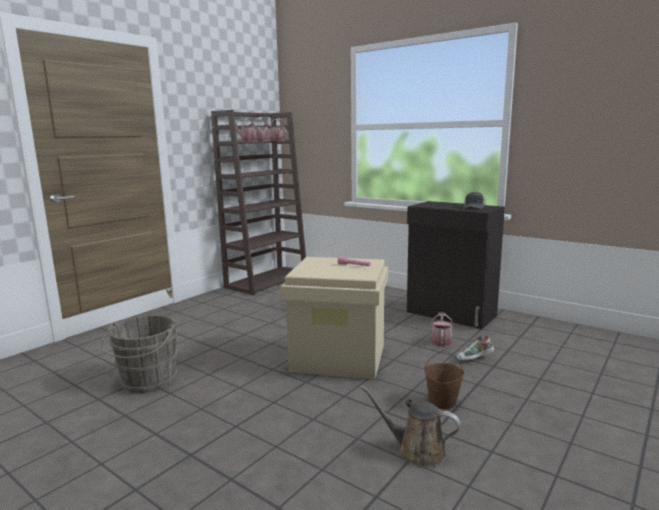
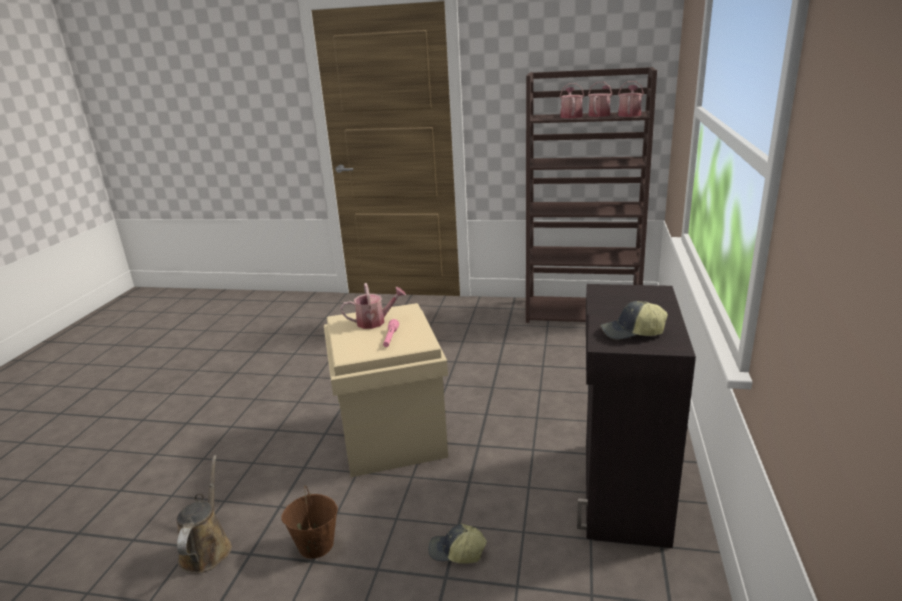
camera: 65 degrees right, 10 degrees up
(147, 381) = (291, 357): grey bucket -> none
(441, 340) = (502, 504): watering can -> watering can (375, 321)
(474, 359) = (456, 552): shoe -> cap

